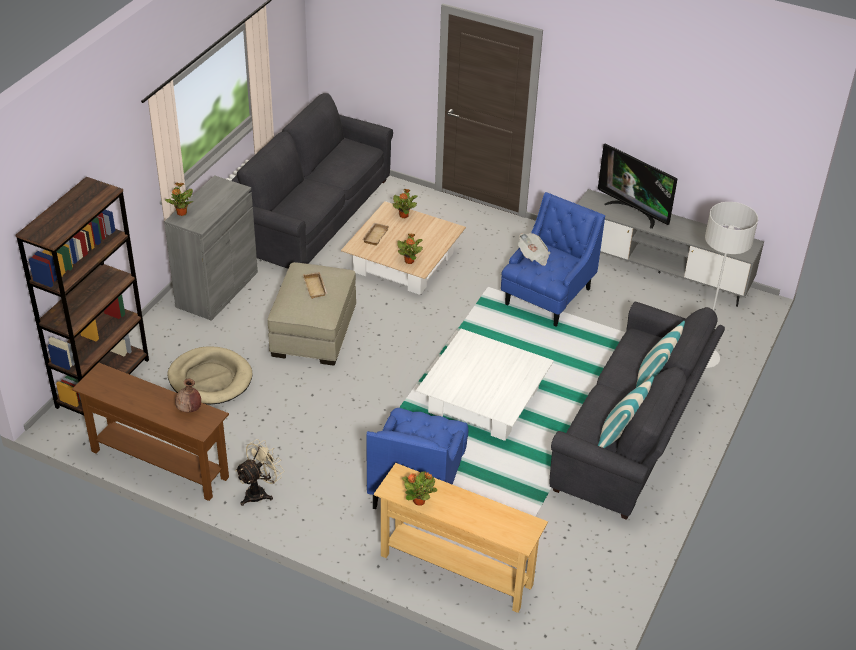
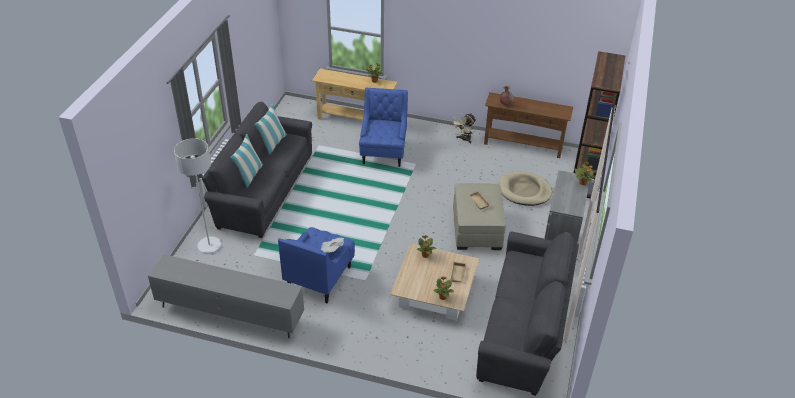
camera: 170 degrees right, 0 degrees up
(484, 401) = (354, 199): white coffee table -> none
(634, 211) = (251, 289): television -> none

